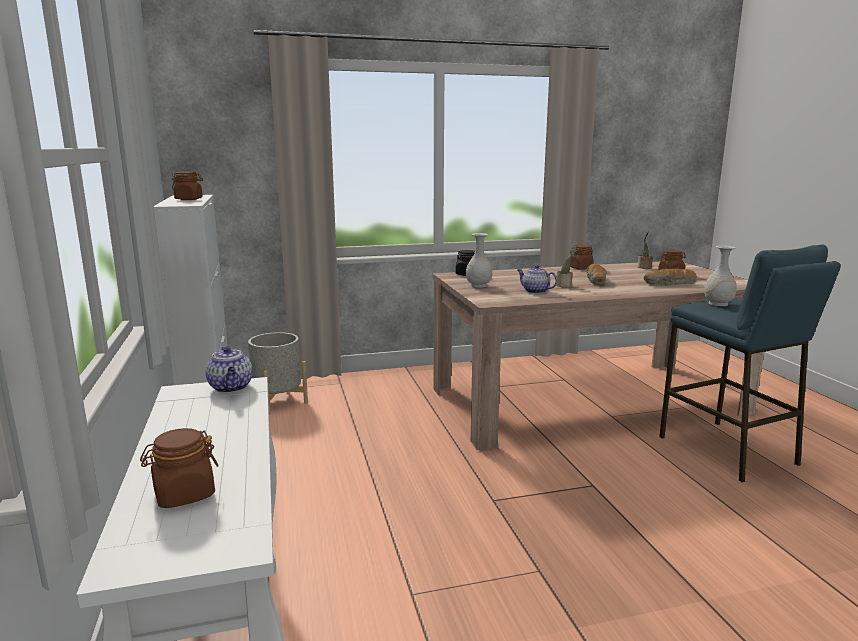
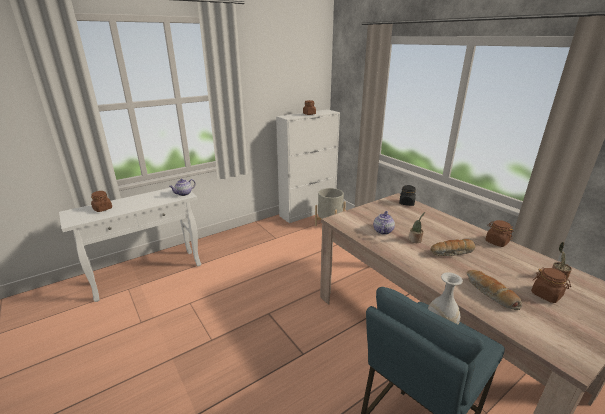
camera: 70 degrees right, 10 degrees up
(478, 285) = (378, 210): white vase -> none

